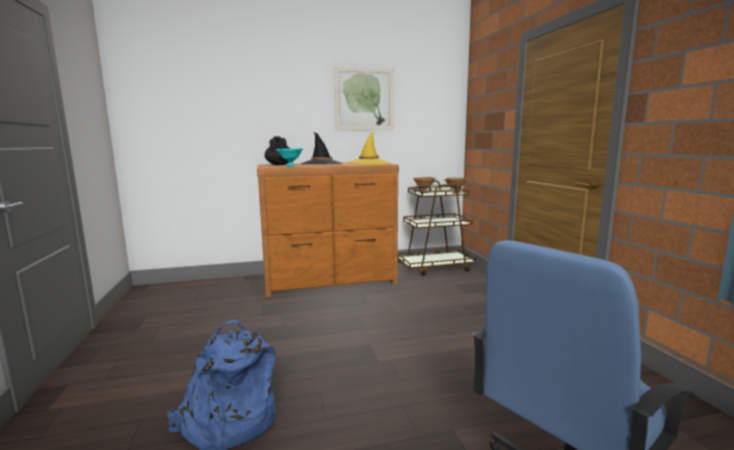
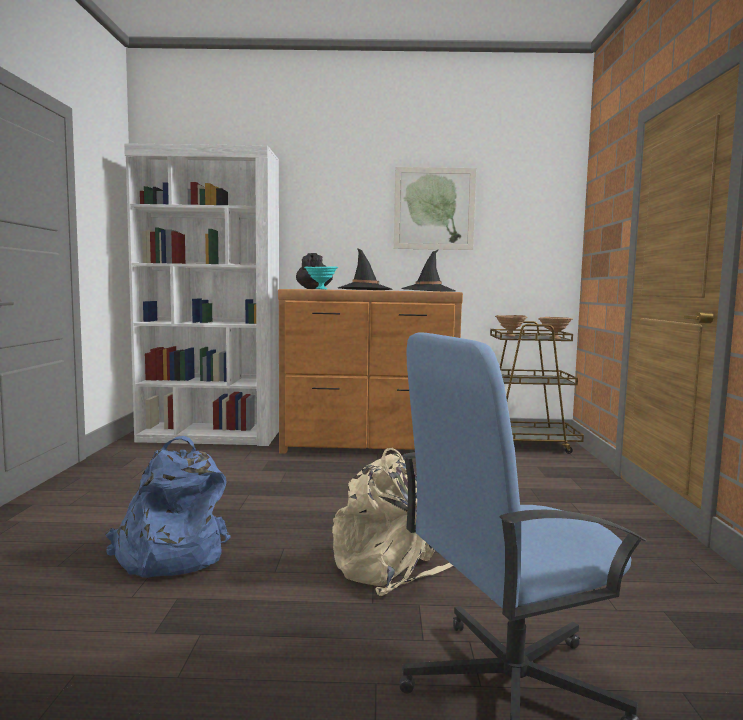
camera: 15 degrees right, 5 degrees down
(200, 287) = (210, 437): none -> white bookcase
(369, 163) = (428, 291): yellow hat -> black hat
(413, 395) = (393, 566): none -> beige backpack

